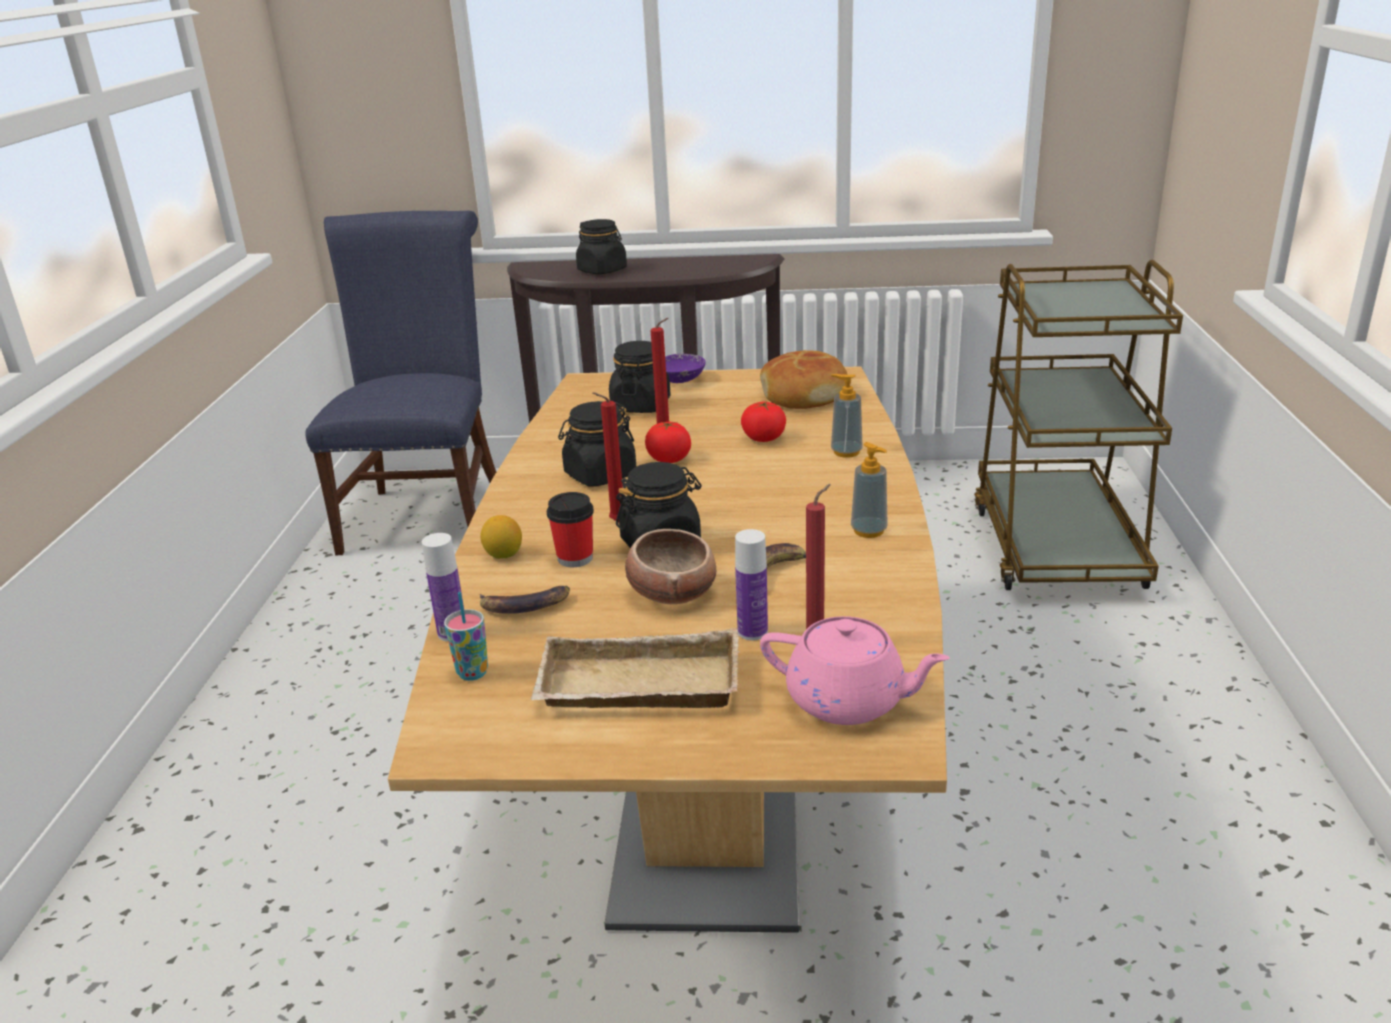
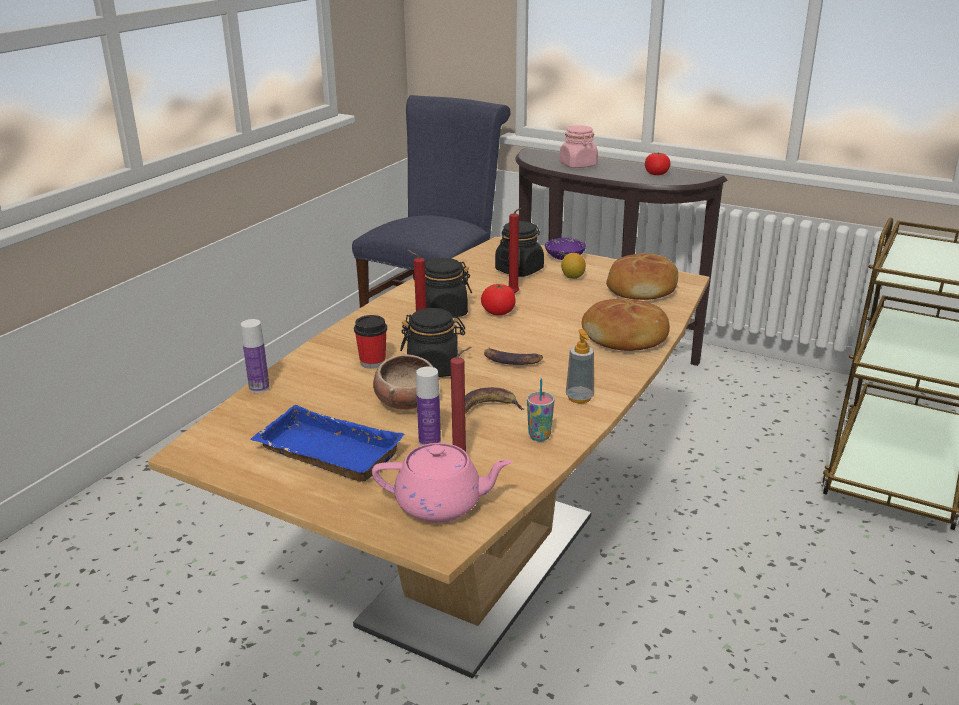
camera: 25 degrees right, 0 degrees up
(472, 673) = (246, 415): cup -> cup (539, 436)
(504, 555) = (334, 348): lemon -> lemon (573, 277)
(524, 605) = (314, 383): banana -> banana (511, 360)
(602, 270) = (578, 165): black jar -> pink jar
(636, 688) = (324, 454): beige tray -> blue tray
(763, 438) = (578, 313): tomato -> tomato (656, 174)
(846, 452) = (626, 338): soap dispenser -> bread
(848, 701) = (441, 504): pink teapot -> pink teapot turned 45 degrees counterclockwise

